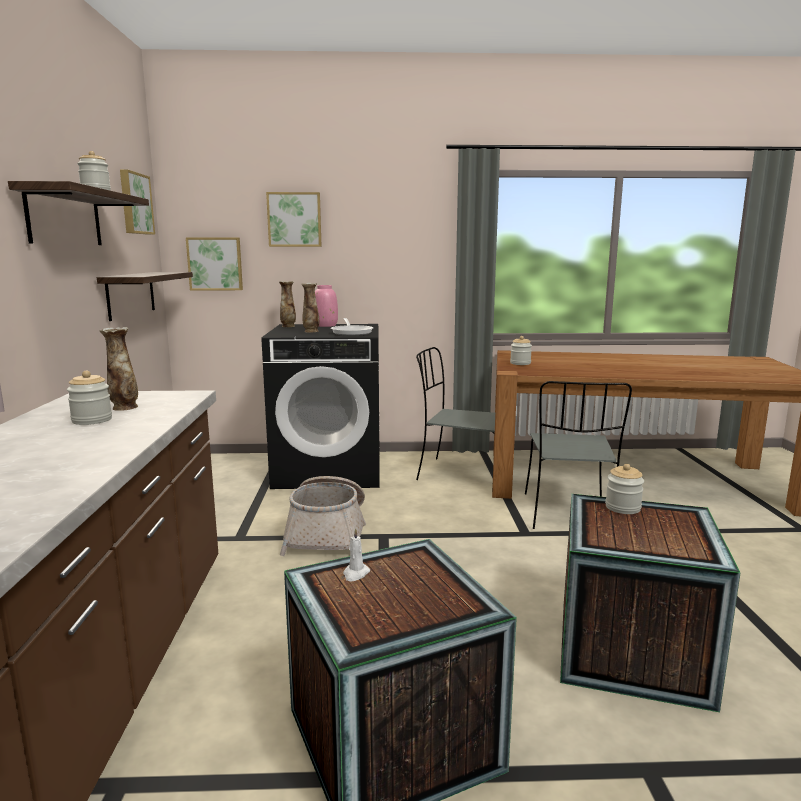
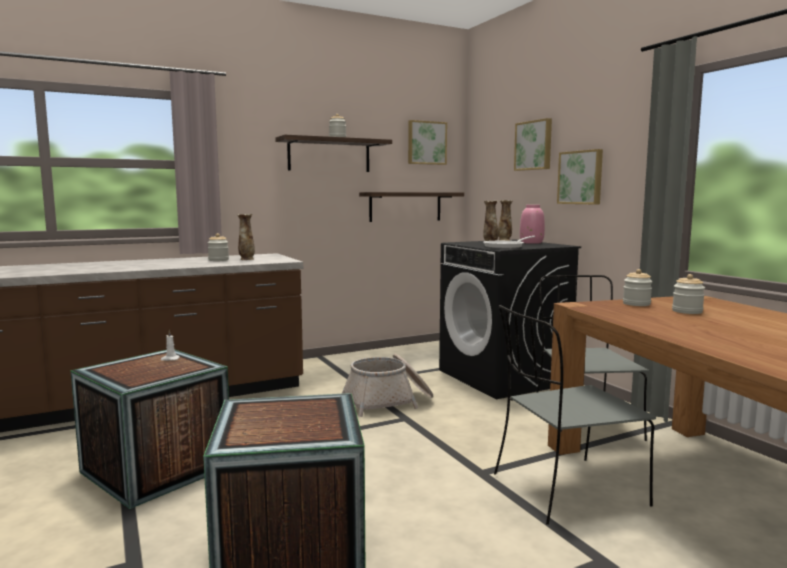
camera: 65 degrees right, 5 degrees down
(215, 264) = (488, 186): picture -> picture (581, 177)
(622, 507) = (329, 410): jar -> jar (687, 311)

